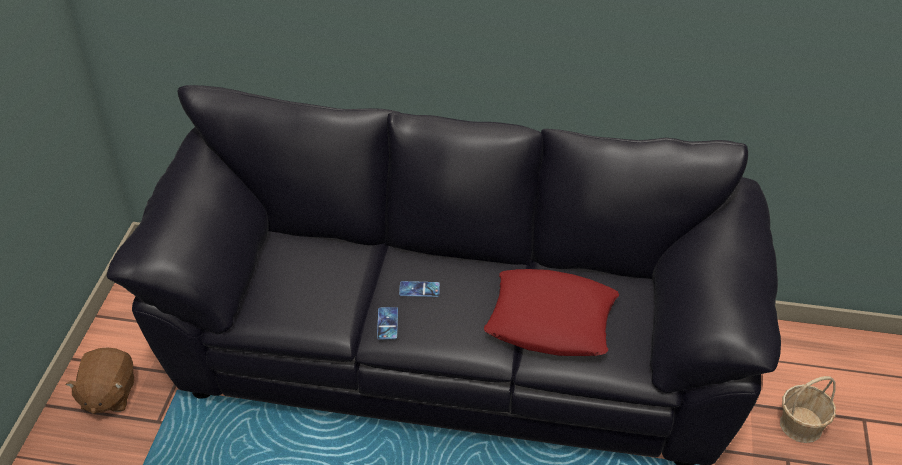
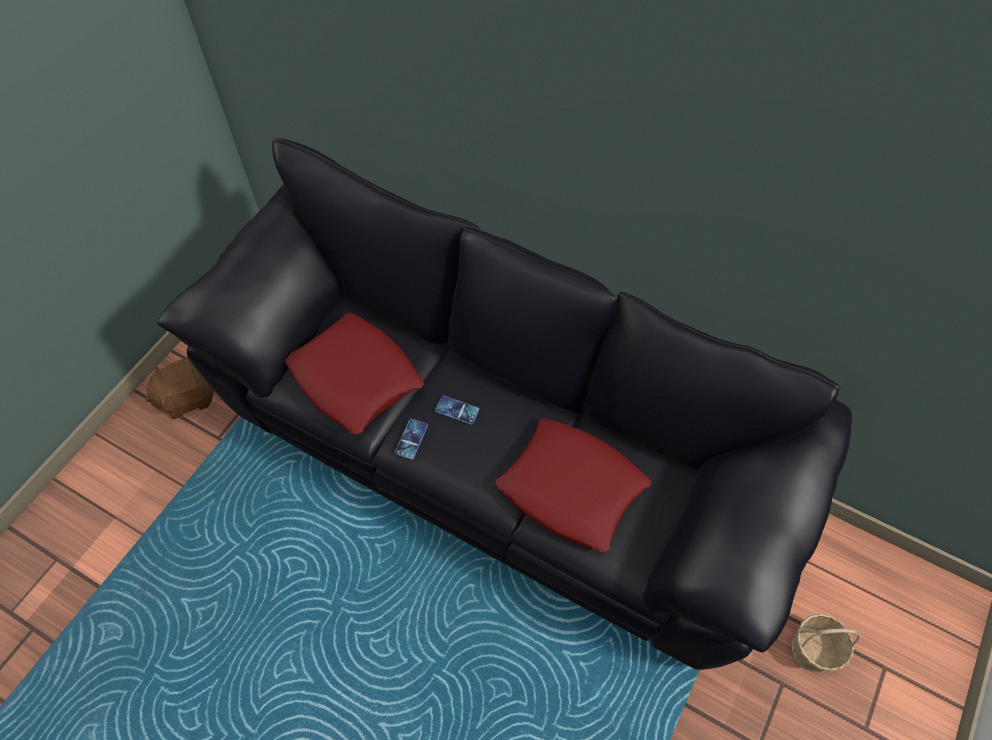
camera: 20 degrees right, 15 degrees up
(108, 395) = (188, 397): brown plush toy -> brown plush toy turned 45 degrees clockwise
(311, 289) = (355, 378): none -> red pillow

